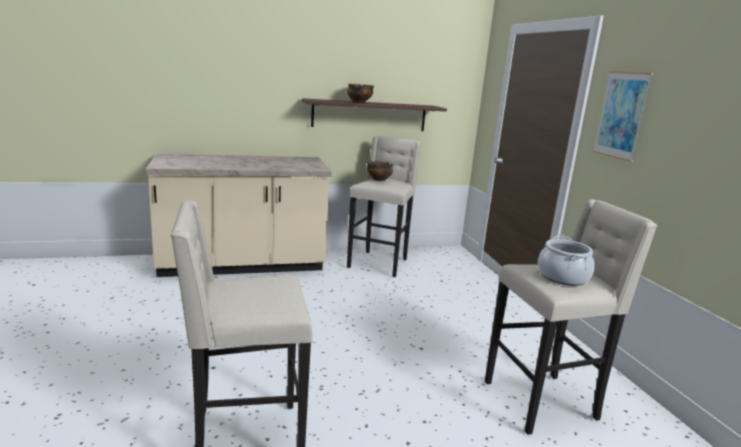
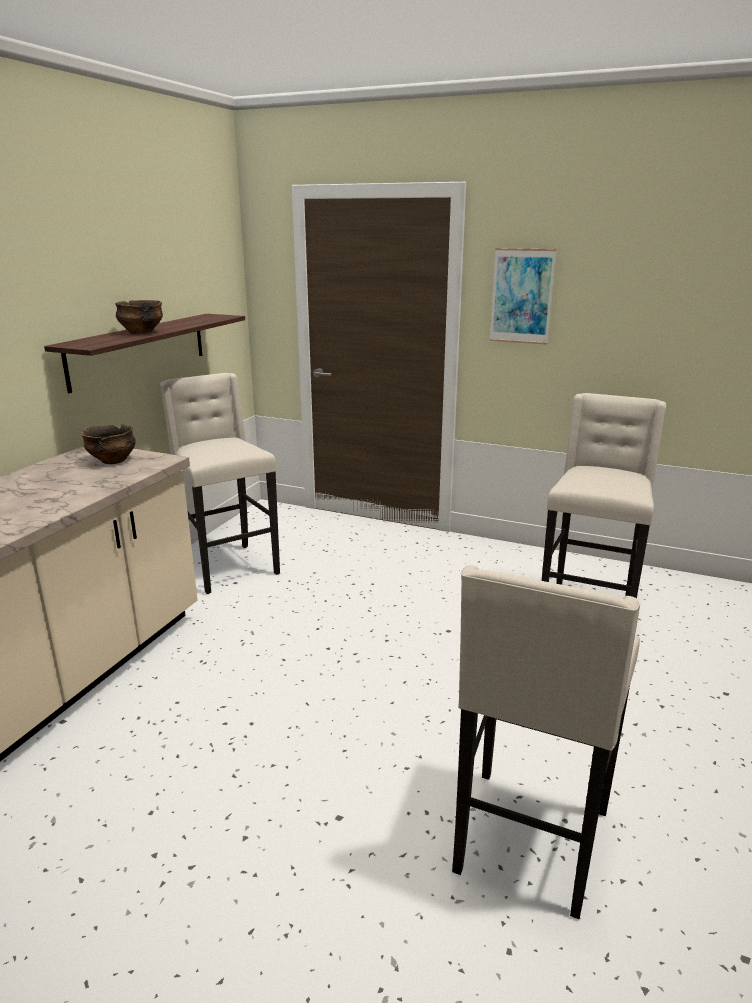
camera: 50 degrees left, 5 degrees up
(379, 179) = (204, 446): bowl -> bowl (113, 460)
(562, 277) = (610, 480): cooking pot -> none

